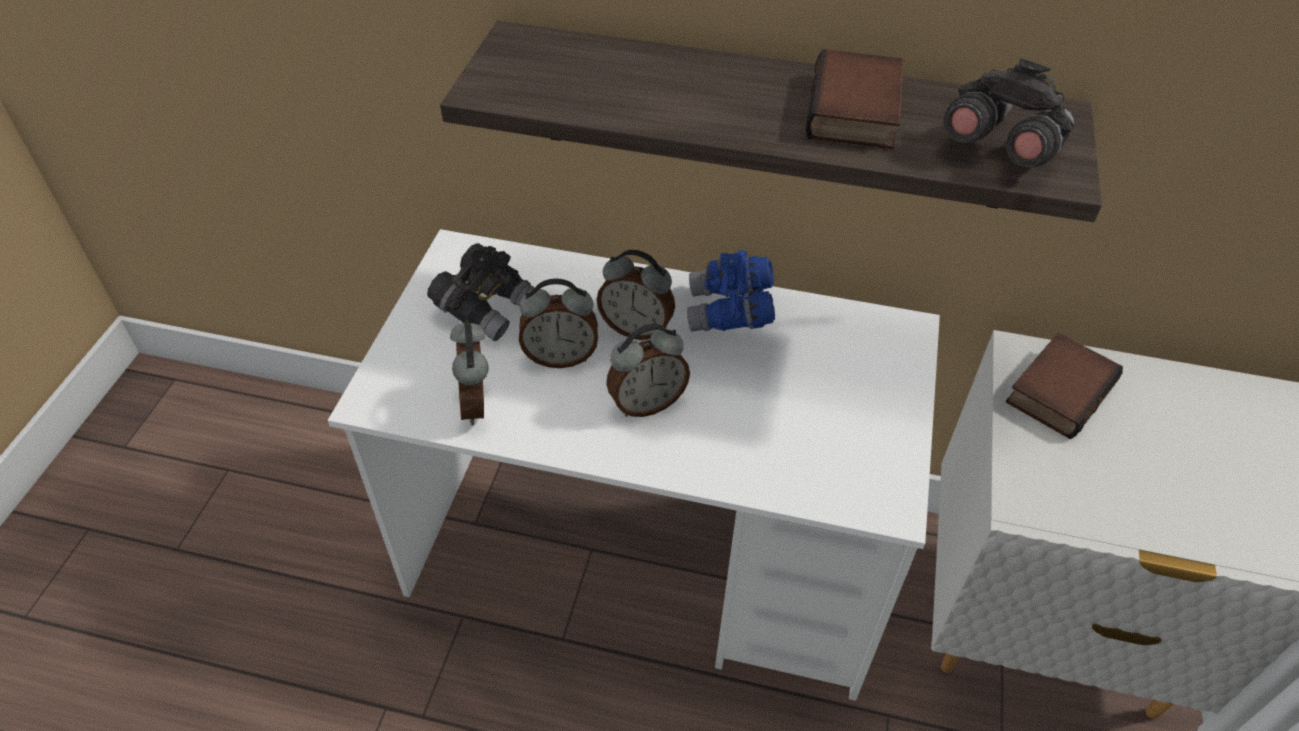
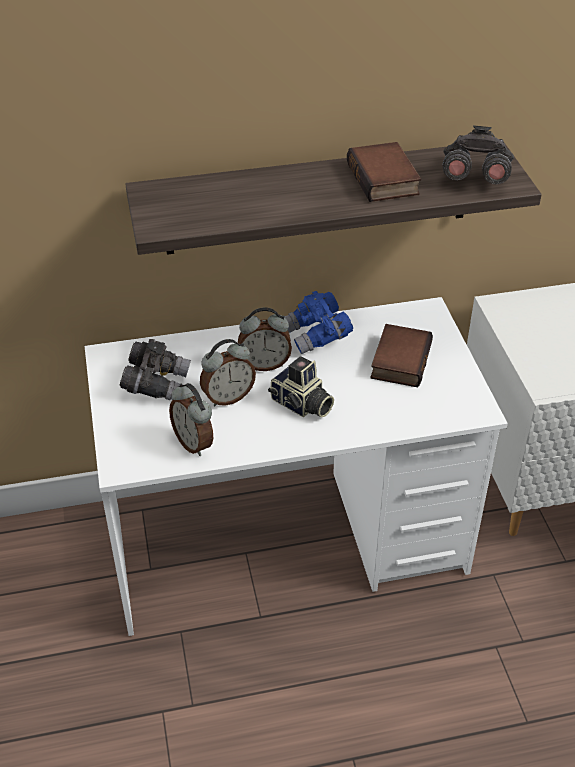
camera: 25 degrees left, 5 degrees down
(646, 403) = (301, 405): alarm clock -> camera
(1058, 390) = (528, 318): book -> book (399, 360)

